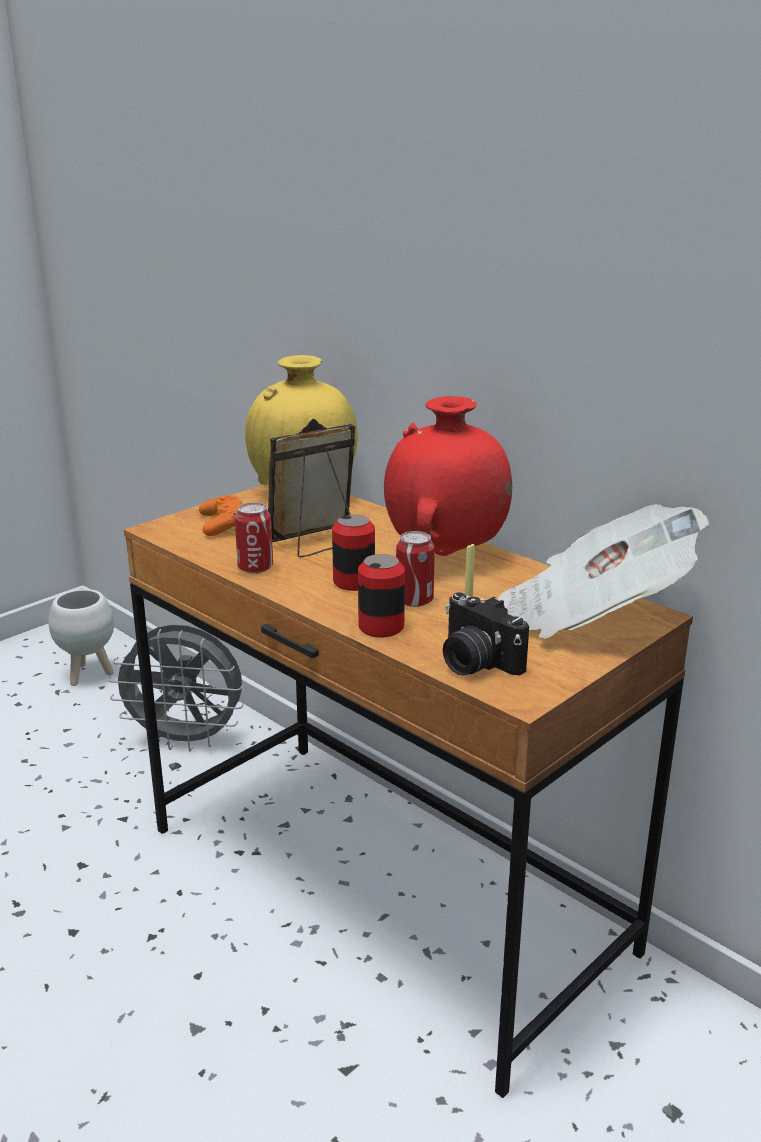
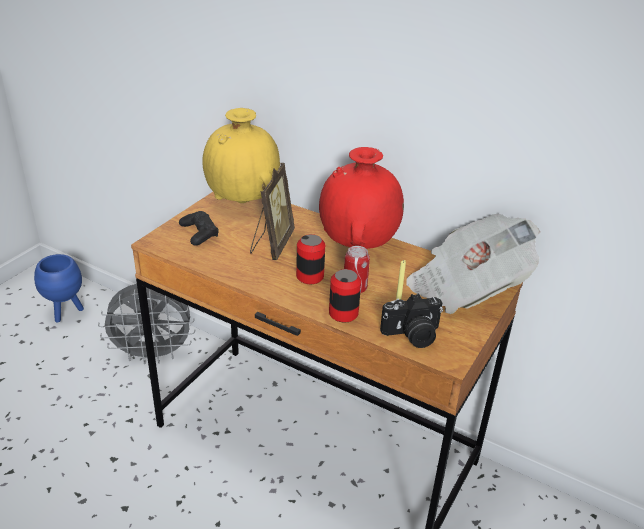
camera: 15 degrees left, 10 degrees up
(88, 675) = (65, 312): white planter -> blue planter
(223, 524) = (199, 233): orange game controller -> black game controller
(255, 568) = (239, 271): can -> none
(317, 543) = (271, 245): picture frame -> picture frame turned 150 degrees clockwise
(475, 662) = (412, 335): camera -> camera turned 45 degrees counterclockwise

